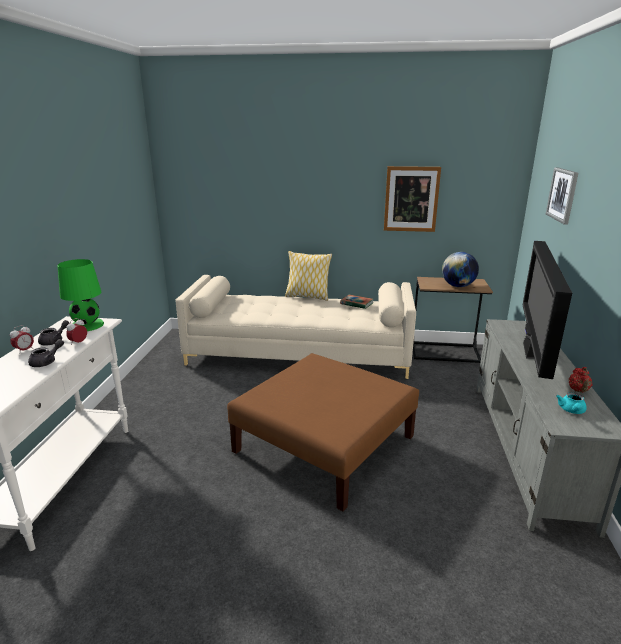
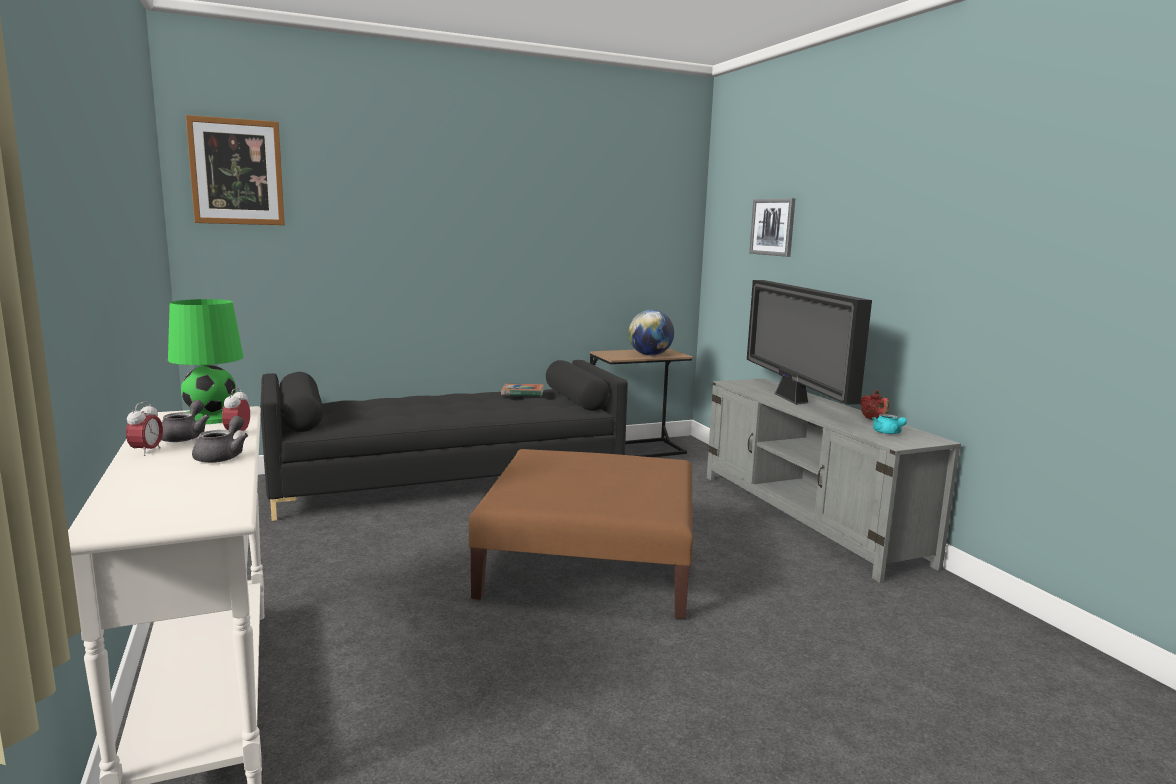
camera: 30 degrees left, 10 degrees down
(300, 354) = (449, 479): beige sofa -> black sofa
(307, 296) = (443, 393): pillow -> none
(411, 199) = (575, 247): picture -> picture (237, 172)

